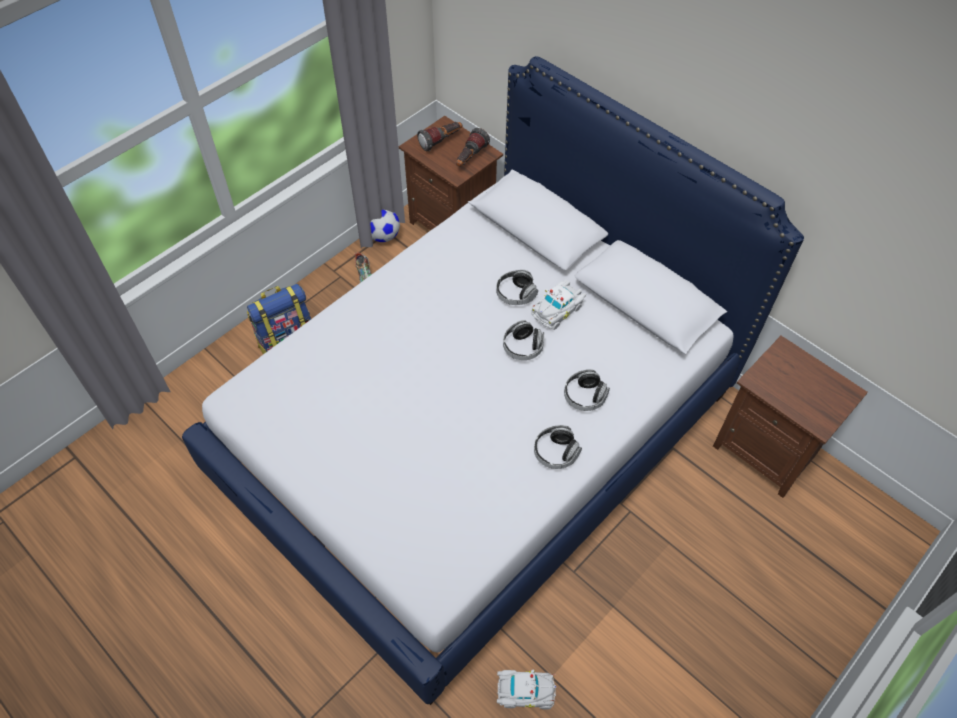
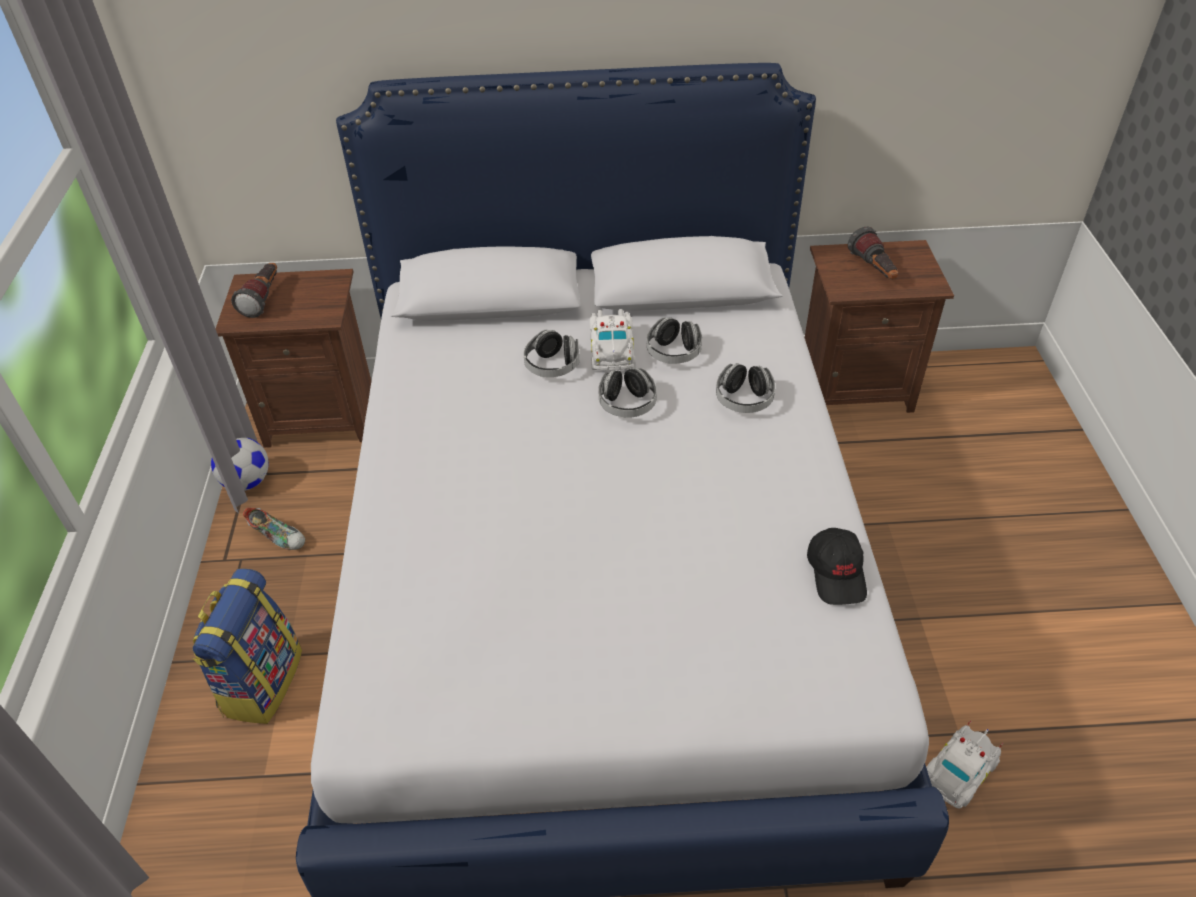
camera: 45 degrees left, 10 degrees down
(470, 158) = (320, 293): flashlight -> flashlight (874, 270)
(498, 525) = (837, 573): none -> black cap
(555, 453) = (790, 466): headphones -> headphones (673, 353)

